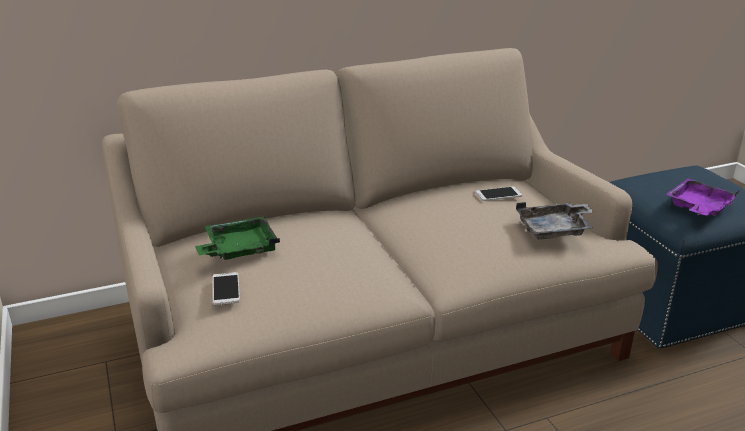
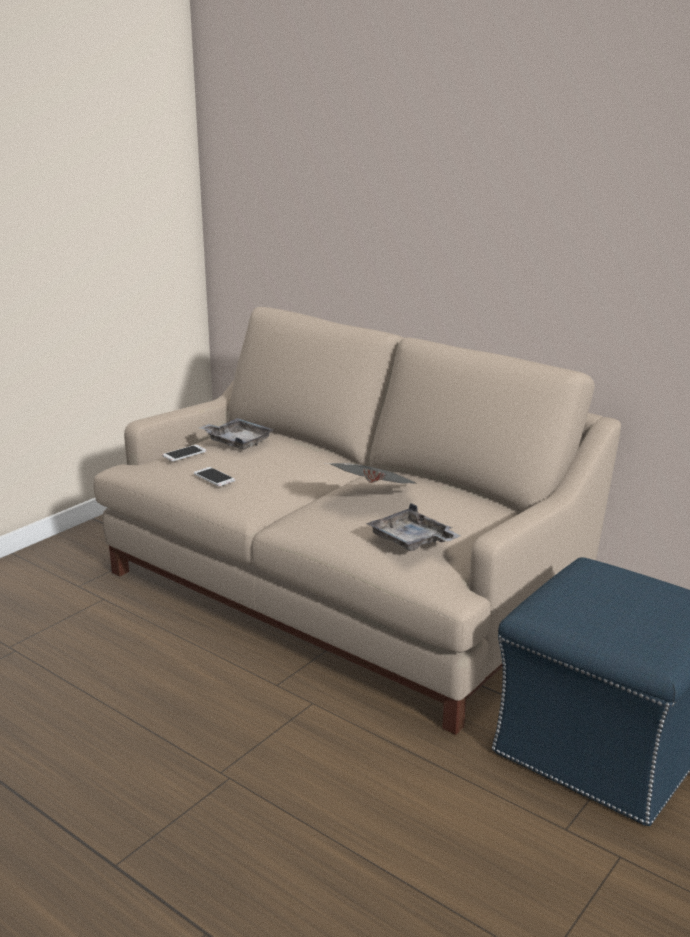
camera: 60 degrees right, 5 degrees down
(239, 249) = (237, 442): green tray -> grey tray
(453, 220) = (374, 497): none -> newspaper
(498, 194) = (452, 504): phone -> phone (214, 477)
(698, 207) = (581, 611): purple tray -> none

